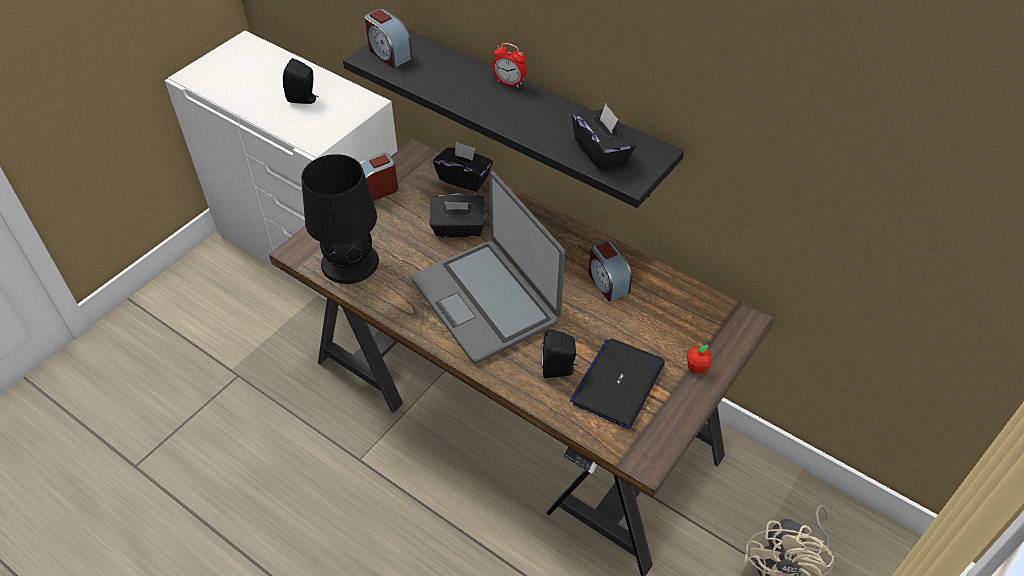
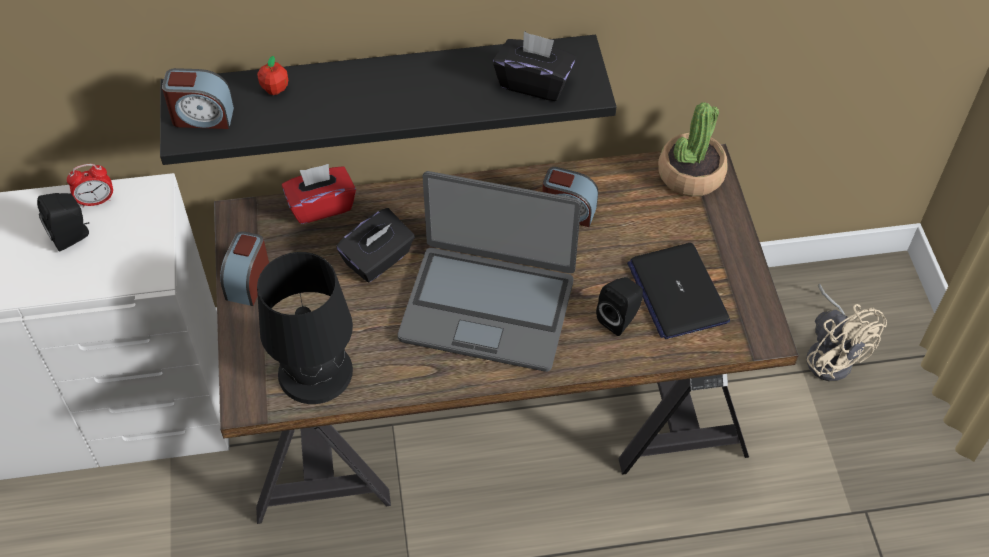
camera: 45 degrees left, 5 degrees up
(464, 178) = (321, 206): black tissue box -> red tissue box
(509, 83) = (365, 69): alarm clock -> alarm clock (96, 201)
(696, 367) = (717, 230): apple -> apple (275, 89)
(722, 319) = (690, 174): none -> potted plant

